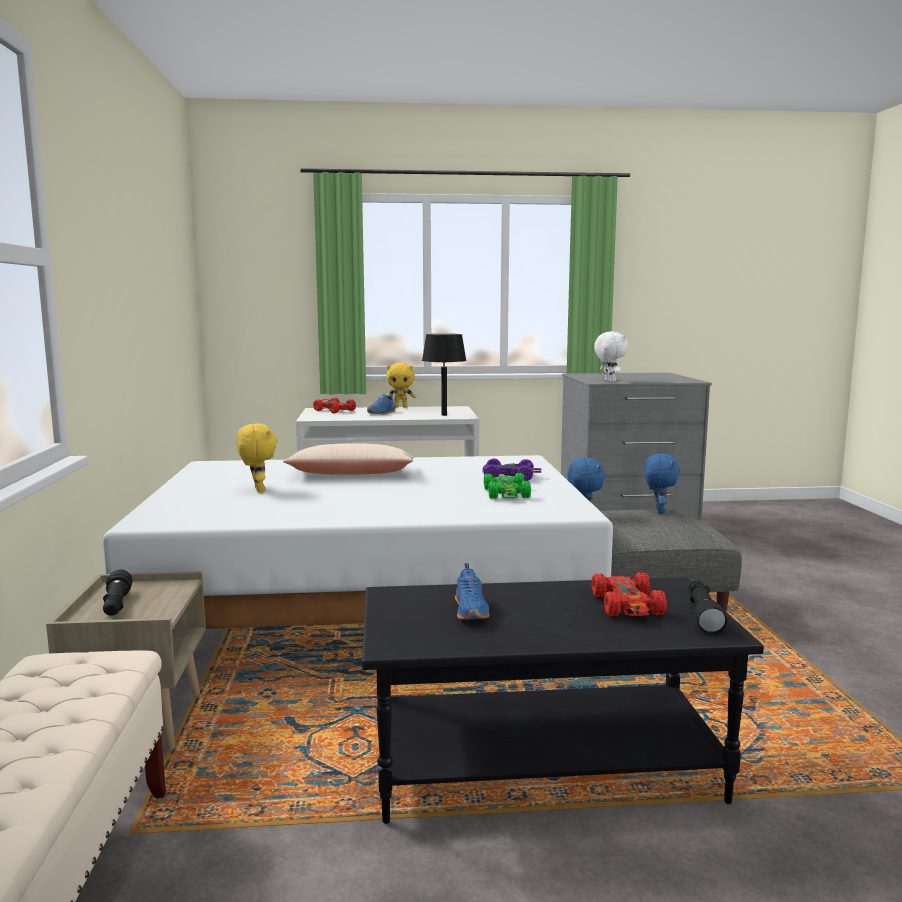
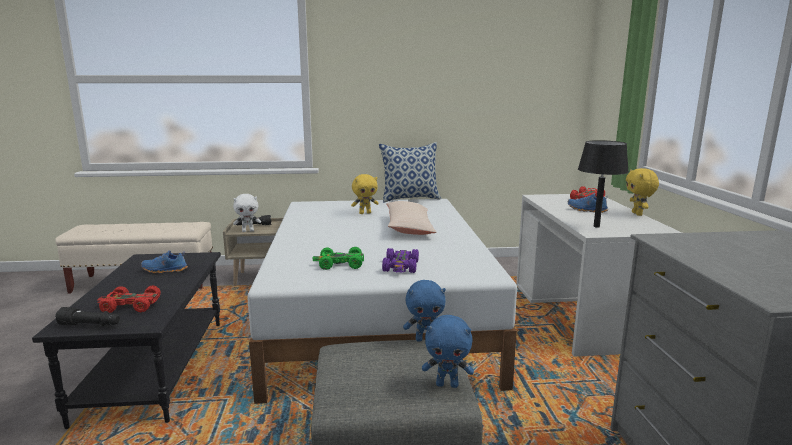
camera: 90 degrees right, 5 degrees up
(177, 473) = (410, 198): none -> pillow
(609, 381) = (677, 244): white plush toy -> white plush toy (248, 231)

